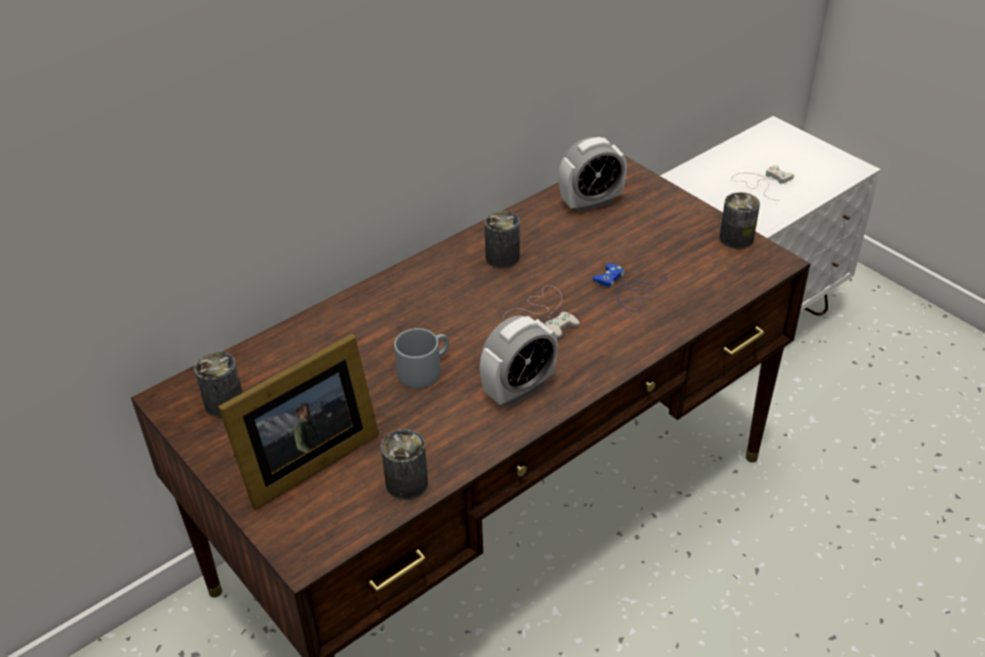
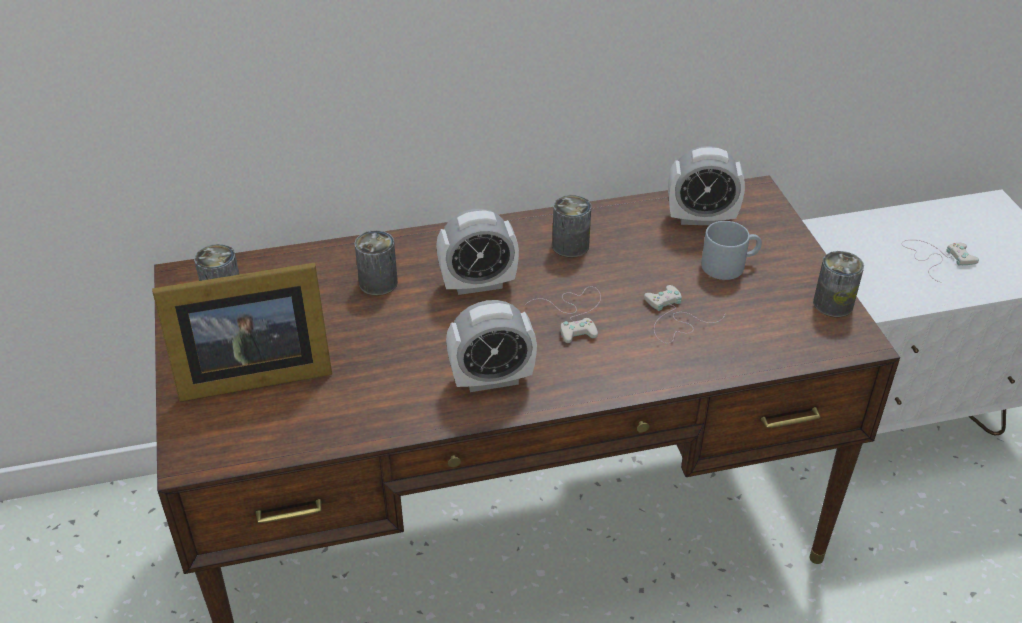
camera: 25 degrees right, 0 degrees up
(407, 483) = (323, 429): can -> can (378, 282)
(424, 369) = (417, 328): grey mug -> grey mug (729, 264)
(448, 315) = (478, 284): none -> alarm clock
(627, 290) = (674, 319): blue game controller -> white game controller

